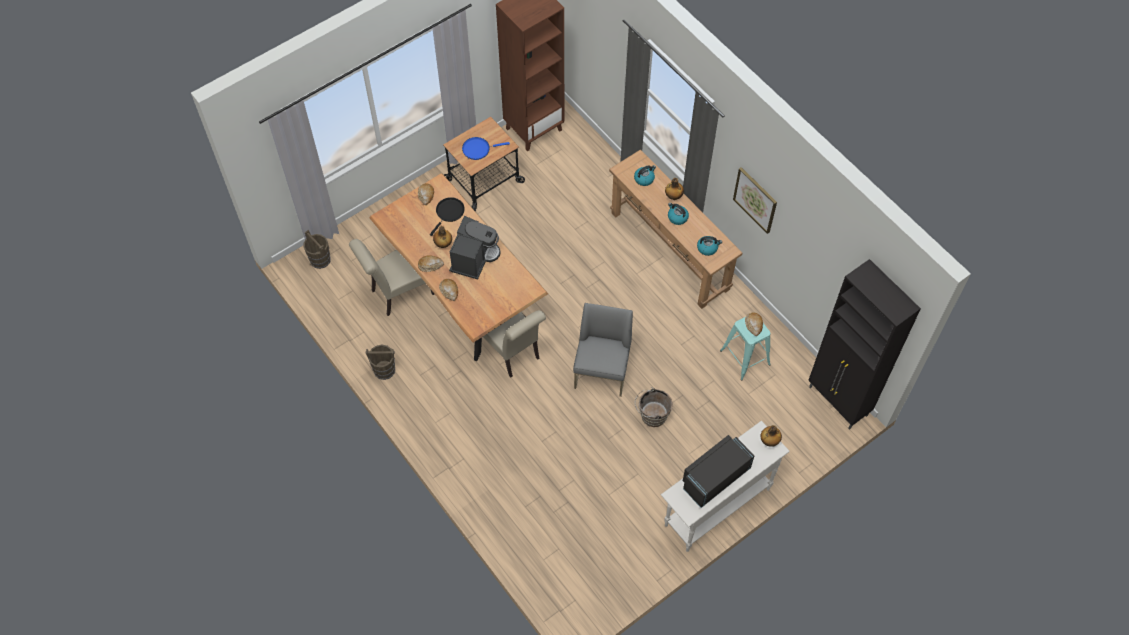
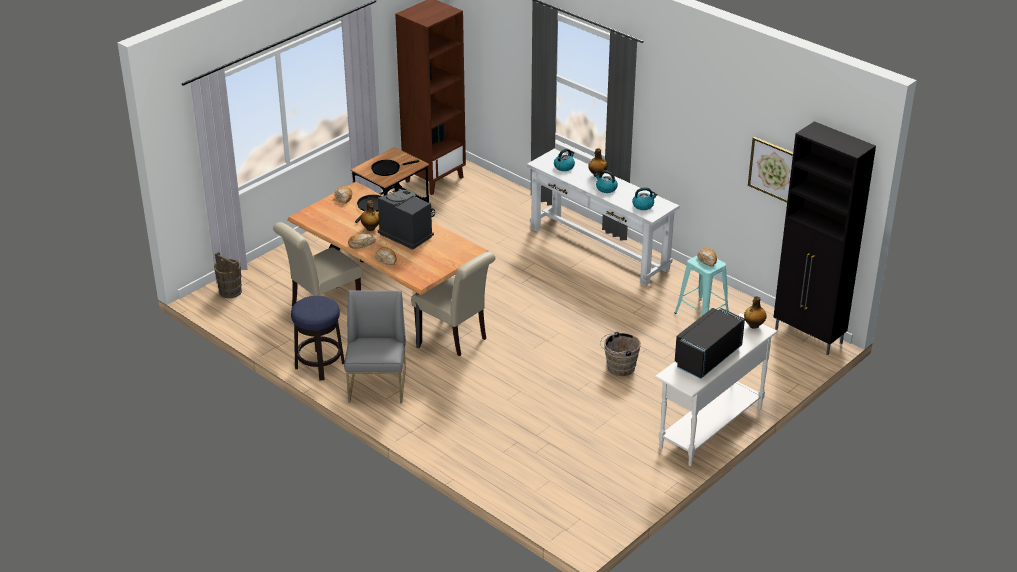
camera: 10 degrees left, 25 degrees down
(384, 370) = (319, 365): brown bucket -> stool
(474, 258) = (406, 234): coffee machine -> coffee machine turned 60 degrees counterclockwise
(478, 149) = (388, 169): blue frying pan -> black frying pan
(602, 370) = (556, 340): grey chair -> grey chair (378, 385)
(669, 251) = (599, 248): brown console table -> white console table
(755, 199) = (685, 136): picture -> picture (774, 170)

